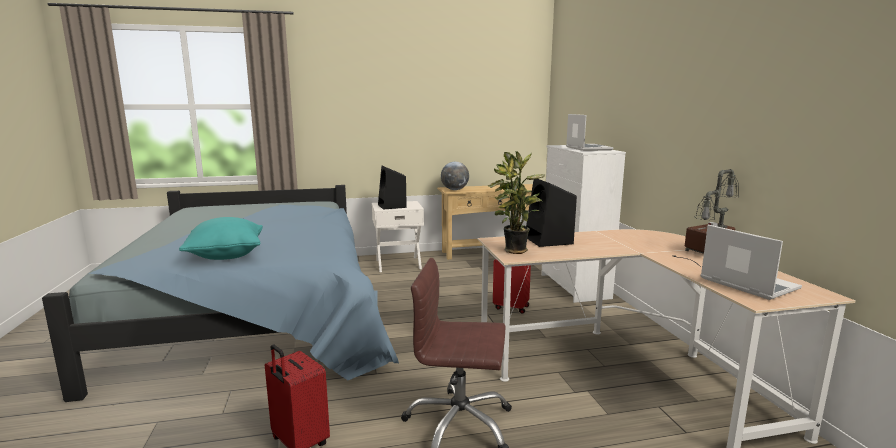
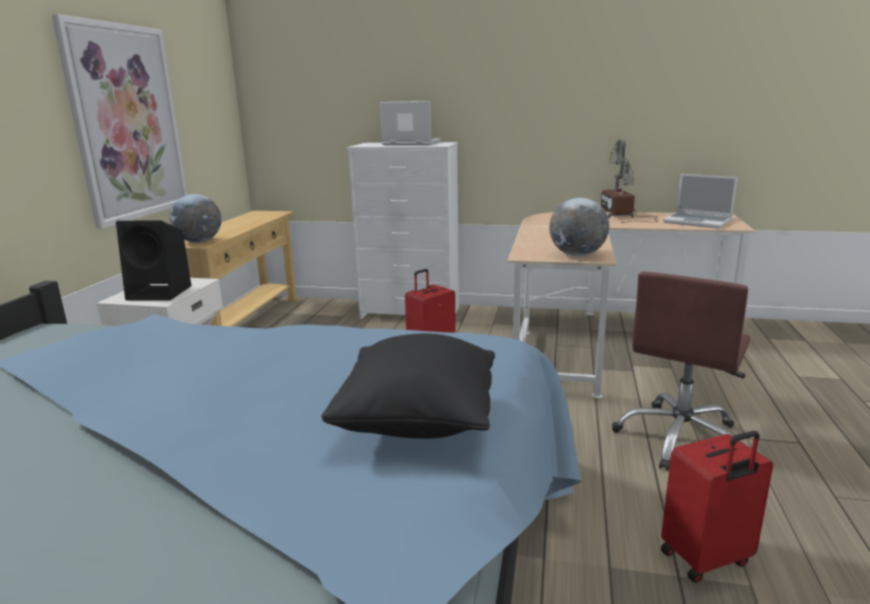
camera: 65 degrees left, 5 degrees up
(226, 256) = (418, 422): turquoise pillow -> black pillow
(434, 118) = (127, 123): none -> picture
(514, 251) = (577, 255): potted plant -> globe
(549, 241) = (546, 241): black speaker -> none
(746, 284) = (698, 222): laptop -> laptop turned 135 degrees counterclockwise

